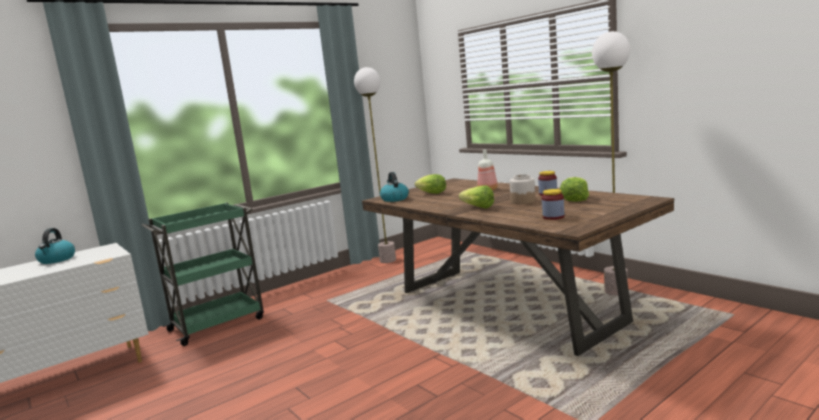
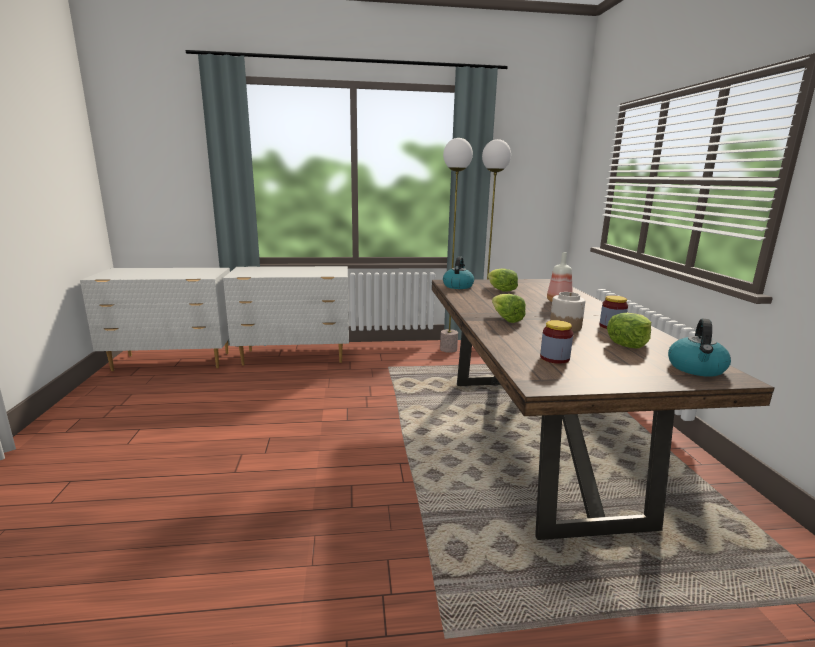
camera: 30 degrees right, 5 degrees up
(57, 260) = (177, 270): kettle -> kettle (696, 368)
(218, 323) = (295, 357): green cart -> white dresser
(615, 291) = (687, 479): floor lamp -> floor lamp (448, 349)

